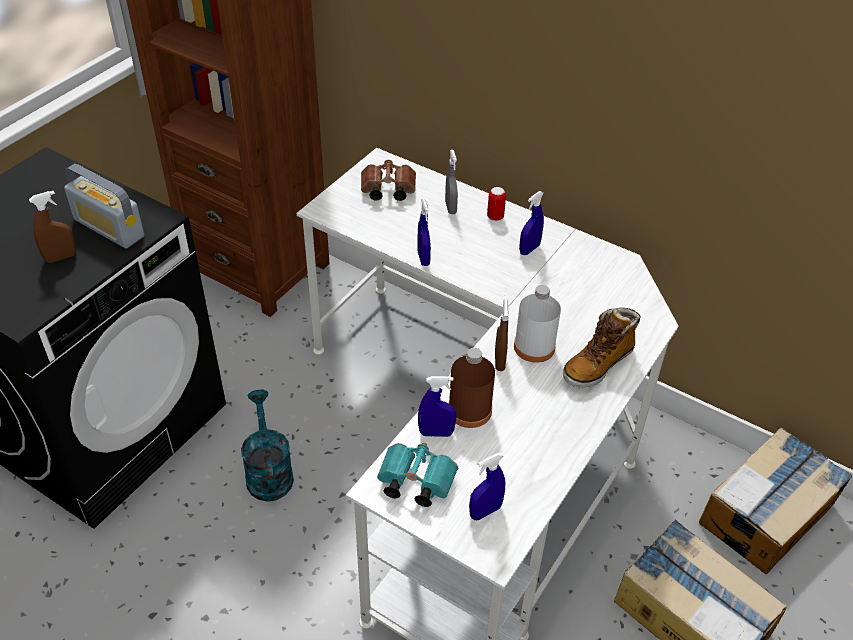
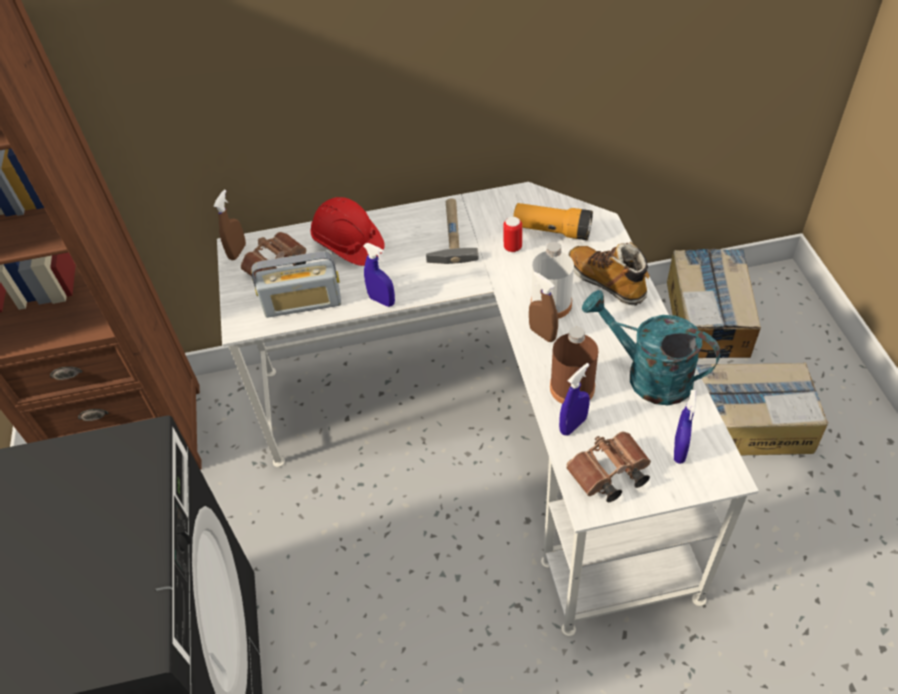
camera: 40 degrees left, 5 degrees up
(61, 257) = (94, 556): brown spray bottle -> brown spray bottle (237, 252)
(109, 228) = (105, 488): radio -> radio (303, 303)
(268, 471) = (358, 593): turquoise watering can -> turquoise watering can (647, 375)
(414, 482) = (607, 475): turquoise binoculars -> brown binoculars
(450, 208) = (348, 244): grey spray bottle -> red hard hat
(495, 217) = (392, 227): can -> can (512, 247)
(529, 249) = (450, 233): blue spray bottle -> hammer
(598, 364) = (607, 281): boot -> boot turned 135 degrees clockwise
(607, 300) = (552, 231): none -> flashlight

